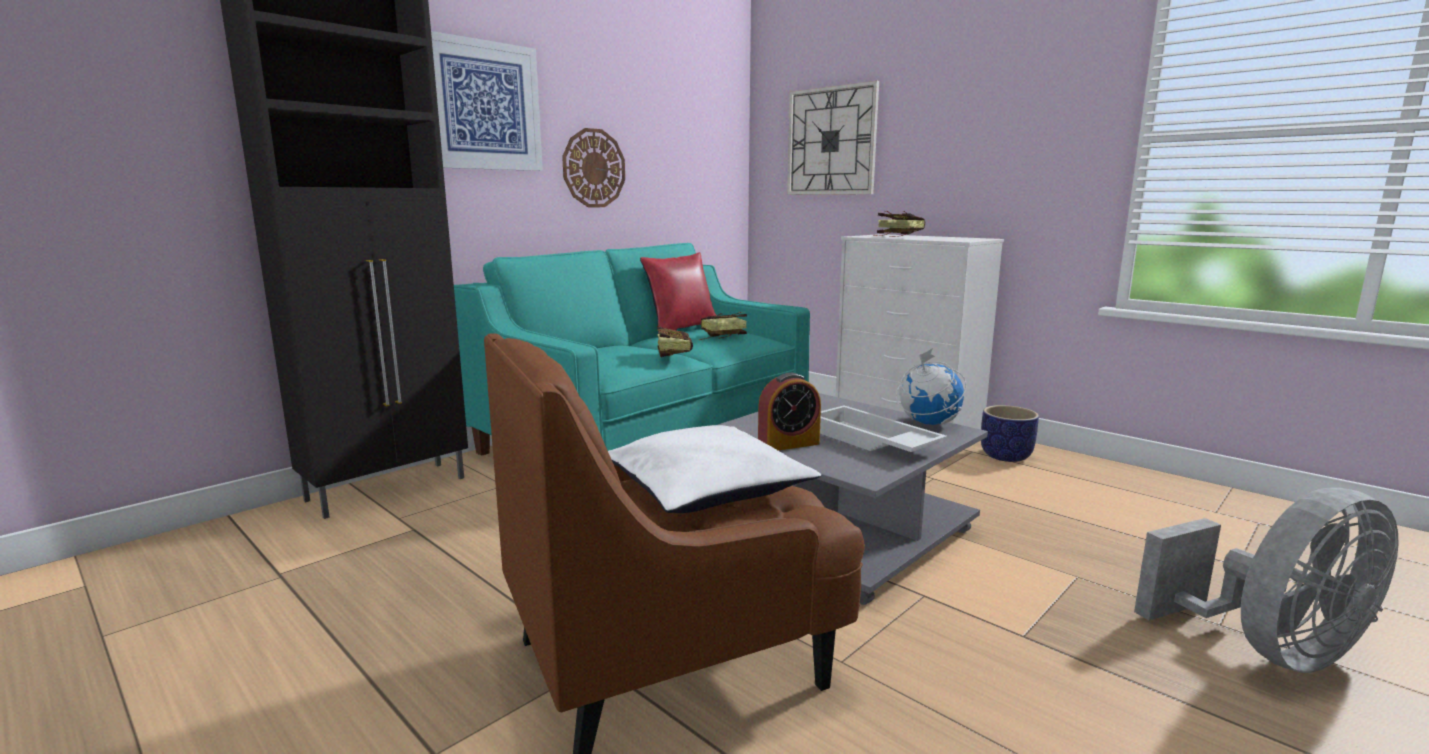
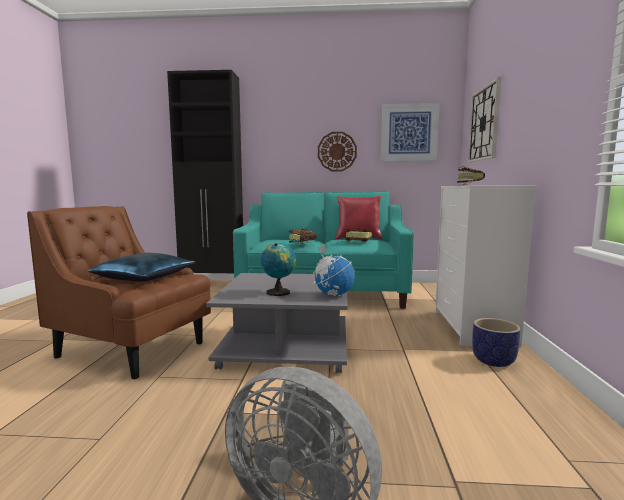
camera: 50 degrees right, 5 degrees down
(483, 106) = (277, 126): picture -> picture (409, 132)
(705, 488) = (145, 277): white pillow -> blue pillow
(788, 444) = (249, 283): alarm clock -> none
(871, 441) = (278, 292): white tray -> globe

